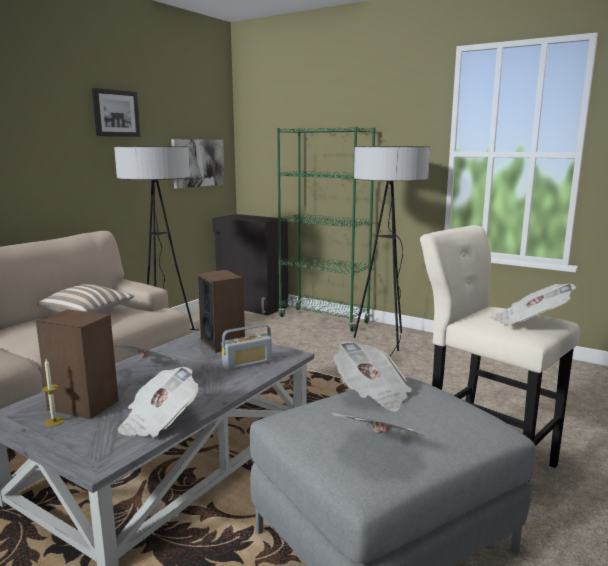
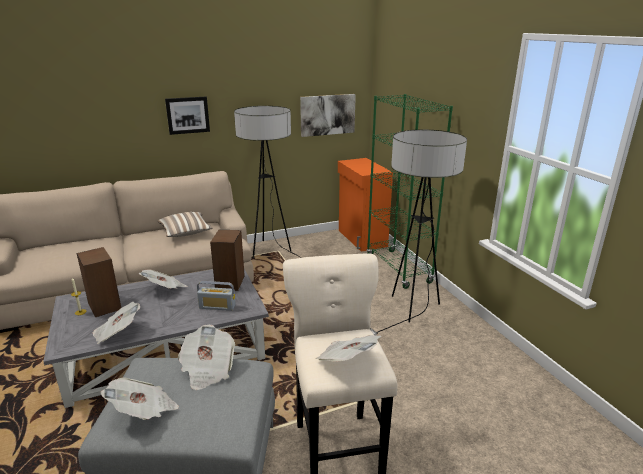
camera: 35 degrees right, 10 degrees up
(116, 113) = (247, 80): picture -> picture (187, 115)
(252, 306) = (361, 238): black cabinet -> orange cabinet

